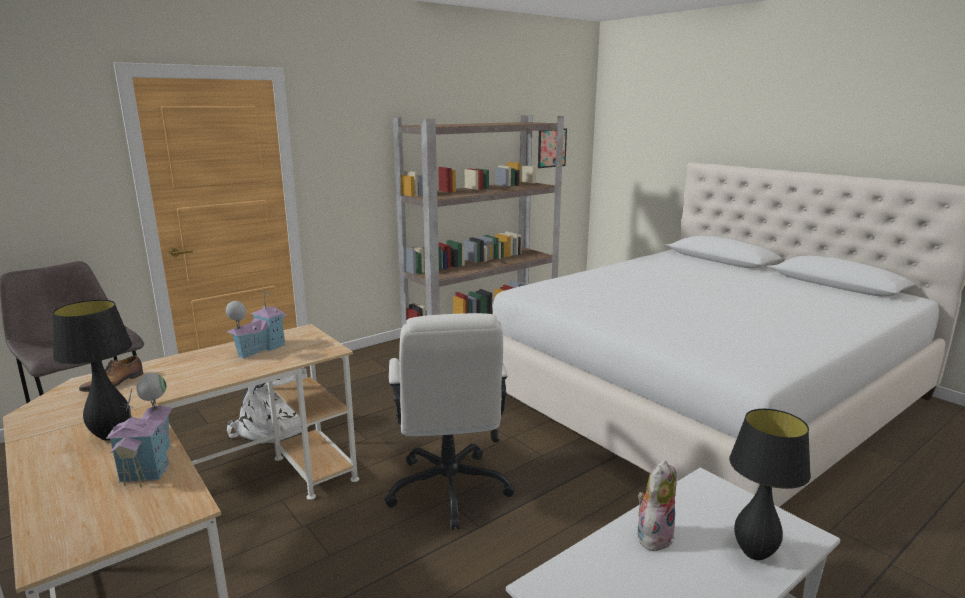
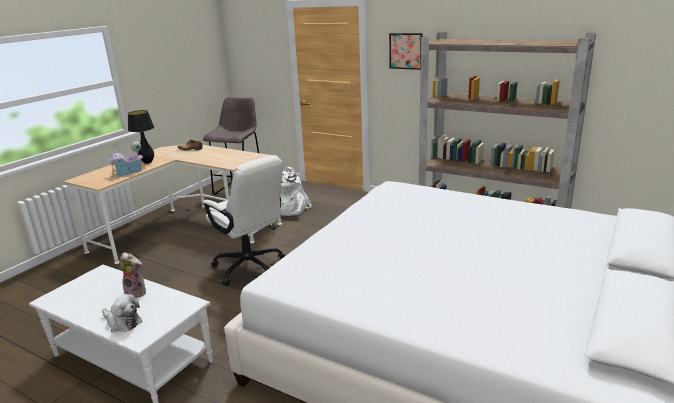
camera: 70 degrees right, 5 degrees up
(260, 349) = (236, 157): toy house -> none
(450, 493) = (251, 269): white office chair -> white office chair turned 105 degrees counterclockwise
(551, 148) = (637, 71): picture -> picture (405, 51)
(754, 553) = (122, 322): black table lamp -> plush toy

